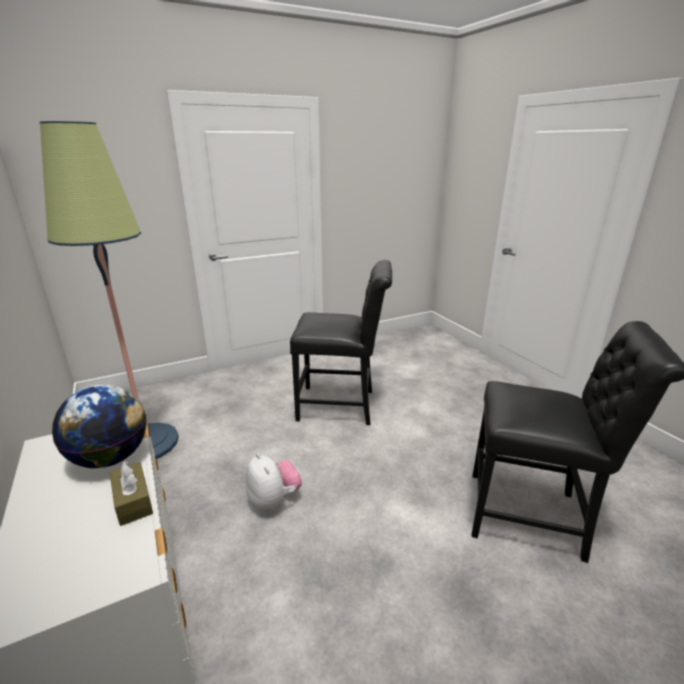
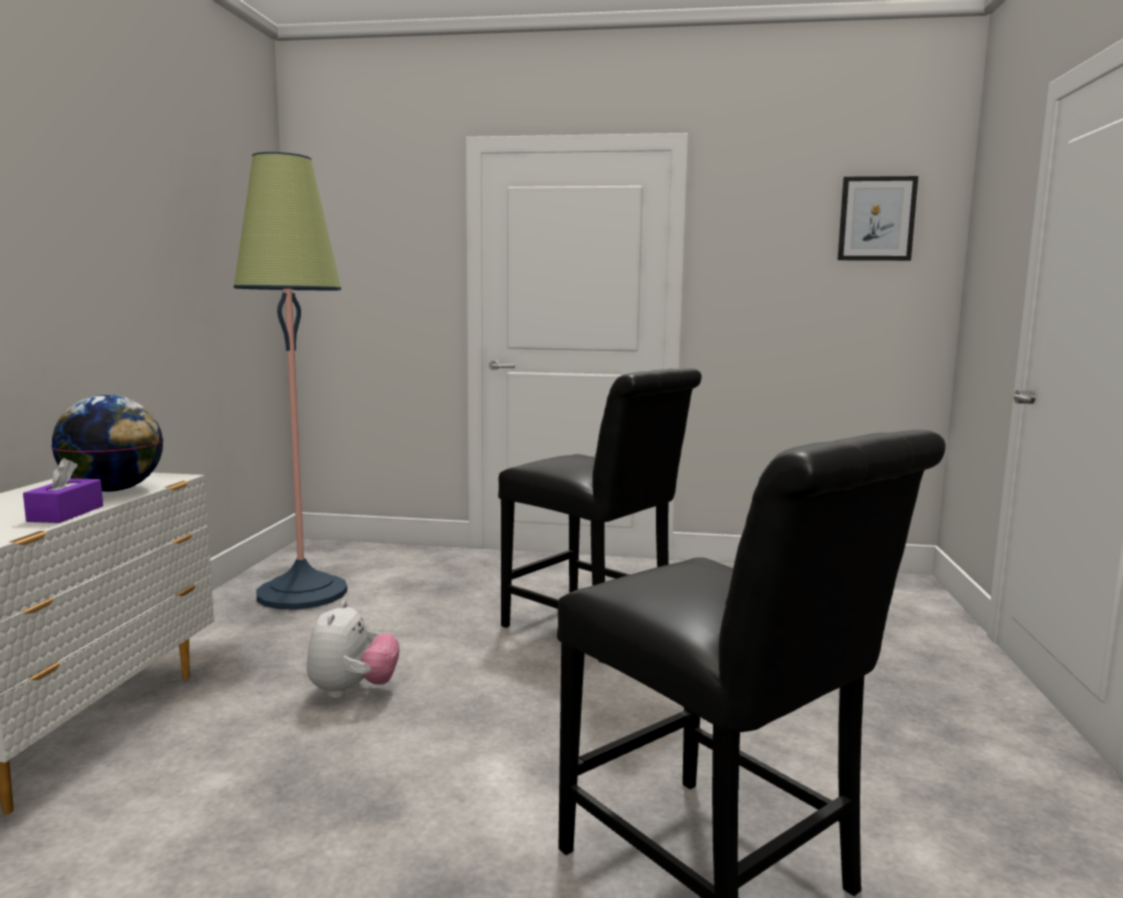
camera: 35 degrees right, 15 degrees down
(133, 501) = (66, 513): brown tissue box -> purple tissue box
(411, 153) = (876, 219): none -> picture

